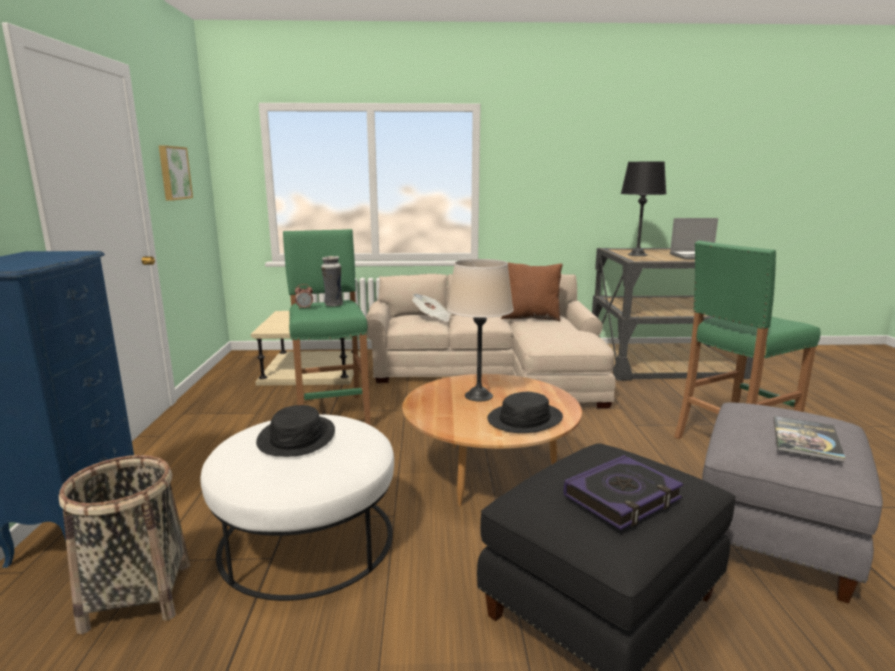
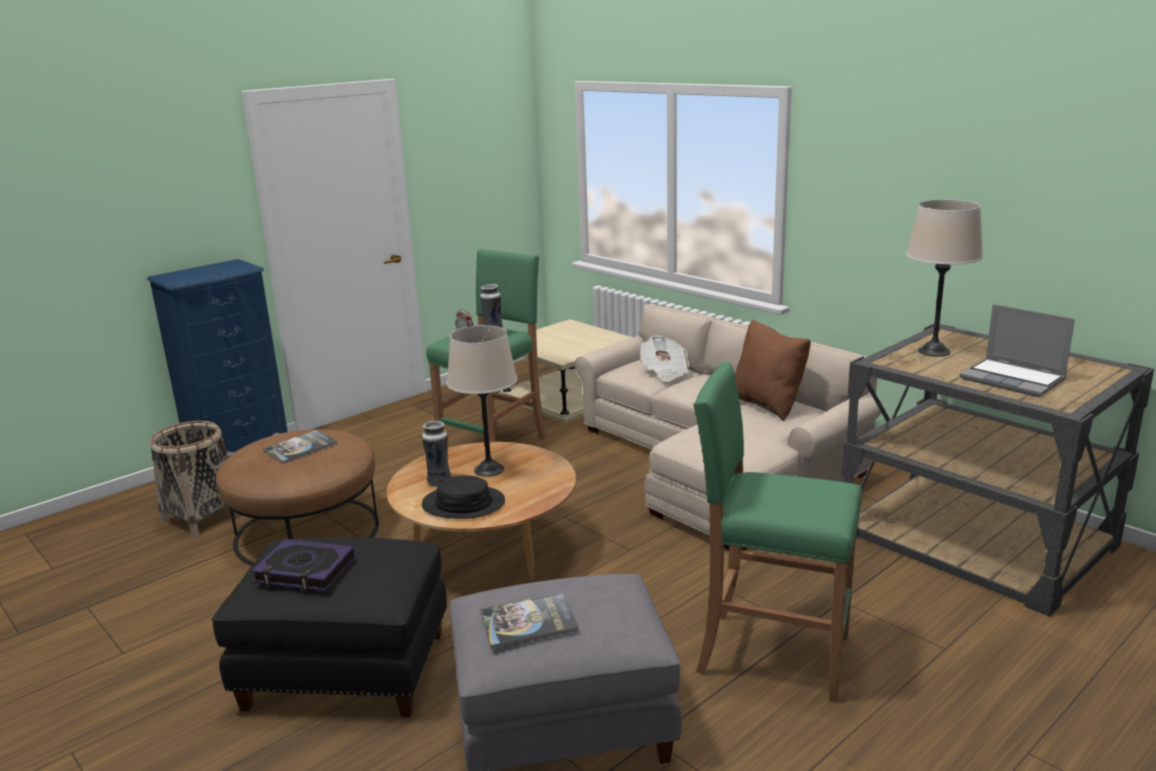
camera: 50 degrees right, 5 degrees up
(173, 173) = (458, 168): picture -> none
(297, 437) = (300, 447): black hat -> book
(306, 539) = (307, 531): white ottoman -> brown ottoman
(468, 415) = (439, 482): none -> vase
(637, 255) = (934, 351): black table lamp -> beige table lamp

